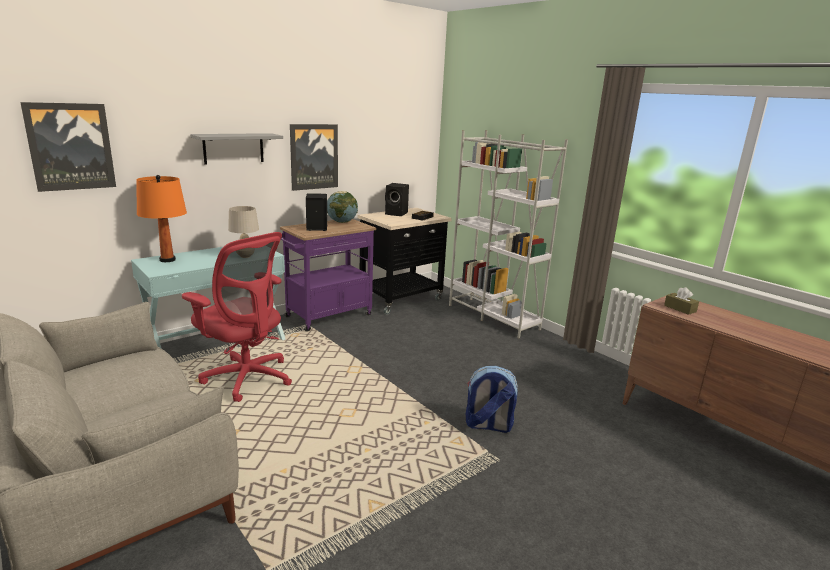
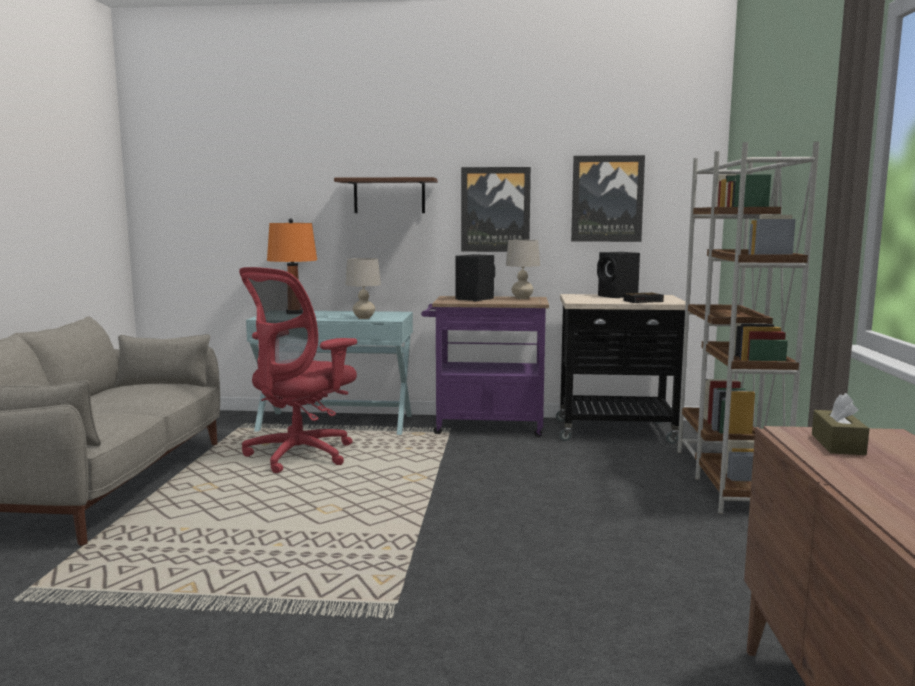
camera: 45 degrees right, 10 degrees down
(70, 147) = (230, 191): picture -> picture (607, 199)
(233, 148) = (389, 196): grey shelf -> brown shelf
(243, 377) = (303, 452): red office chair -> red office chair turned 45 degrees clockwise
(342, 222) = (522, 298): globe -> beige table lamp
(488, 425) = (454, 581): backpack -> none
(493, 317) = (726, 480): white bookcase -> brown bookcase

